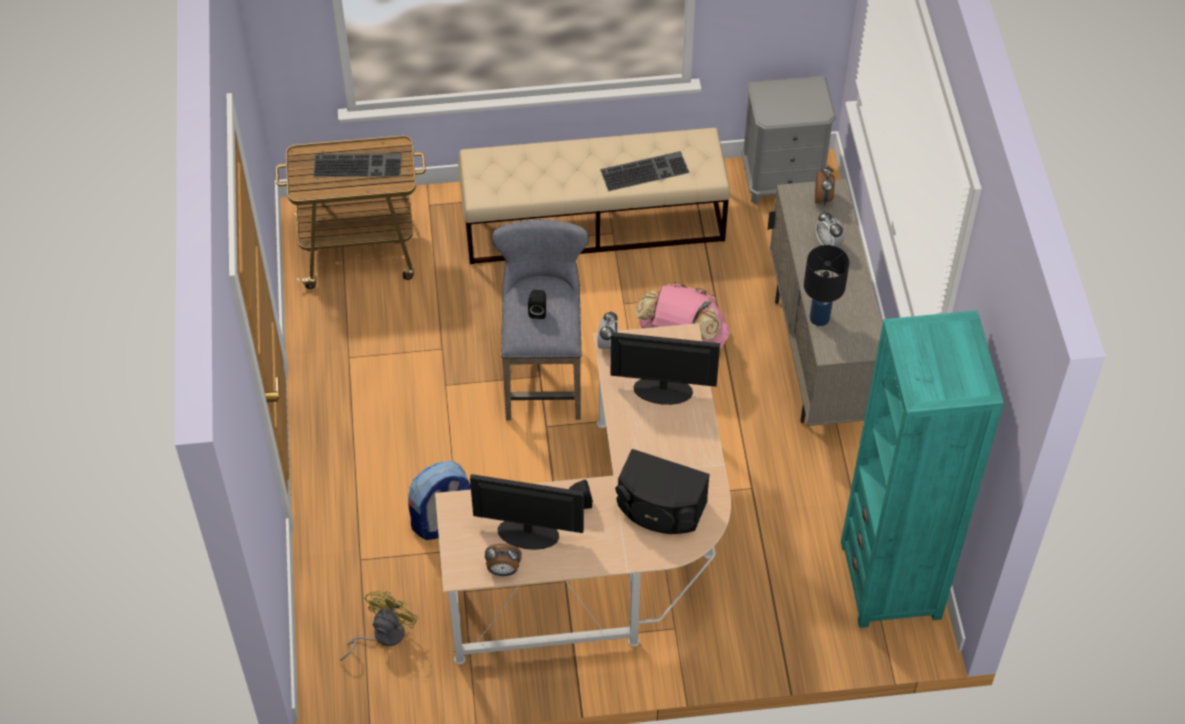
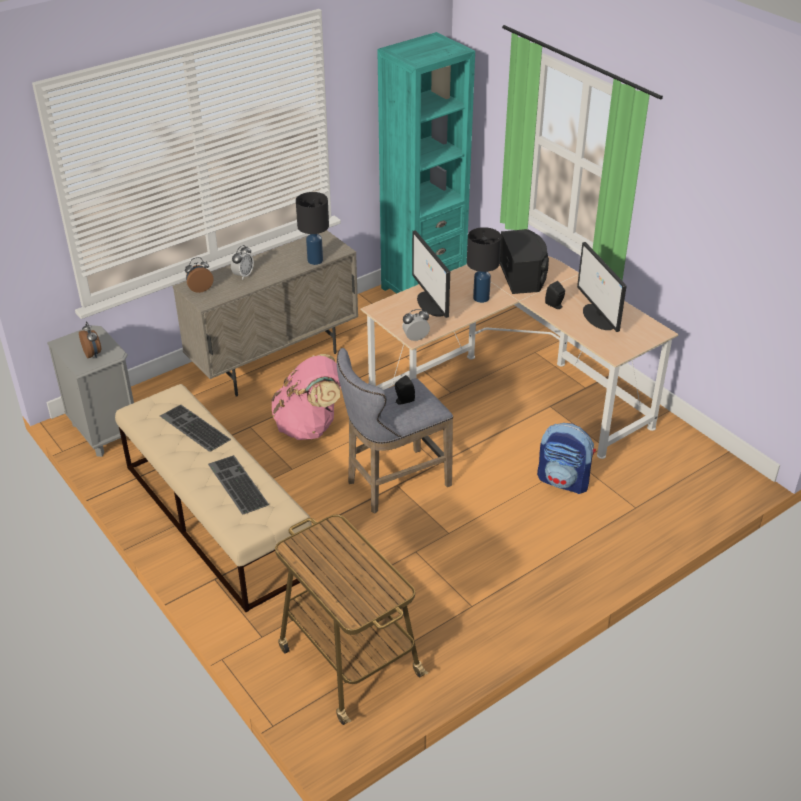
camera: 120 degrees left, 15 degrees down
(358, 164) = (334, 566): keyboard -> keyboard (236, 484)
(382, 635) = (675, 469): yellow fan -> none
(503, 570) = (635, 316): alarm clock -> alarm clock (93, 354)
(642, 441) = (480, 298): none -> black table lamp

